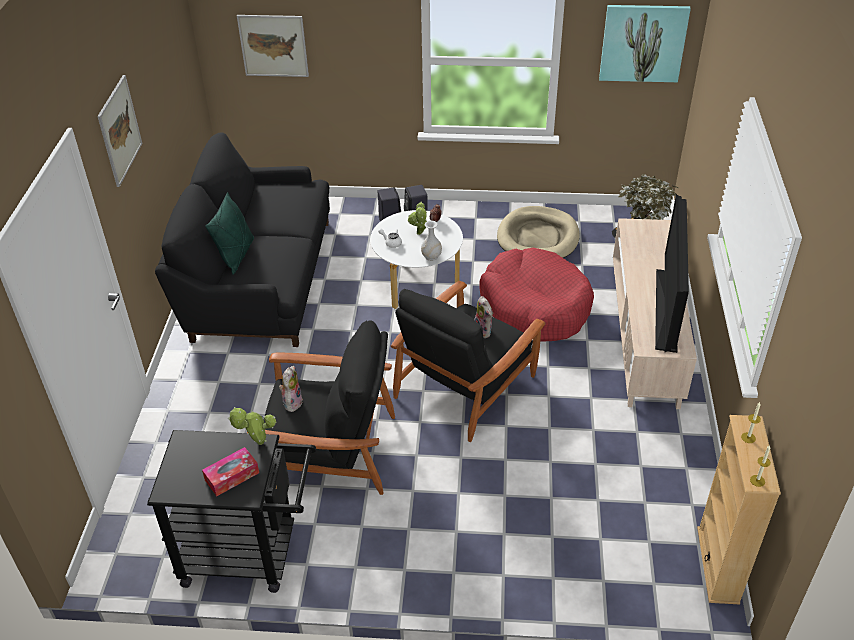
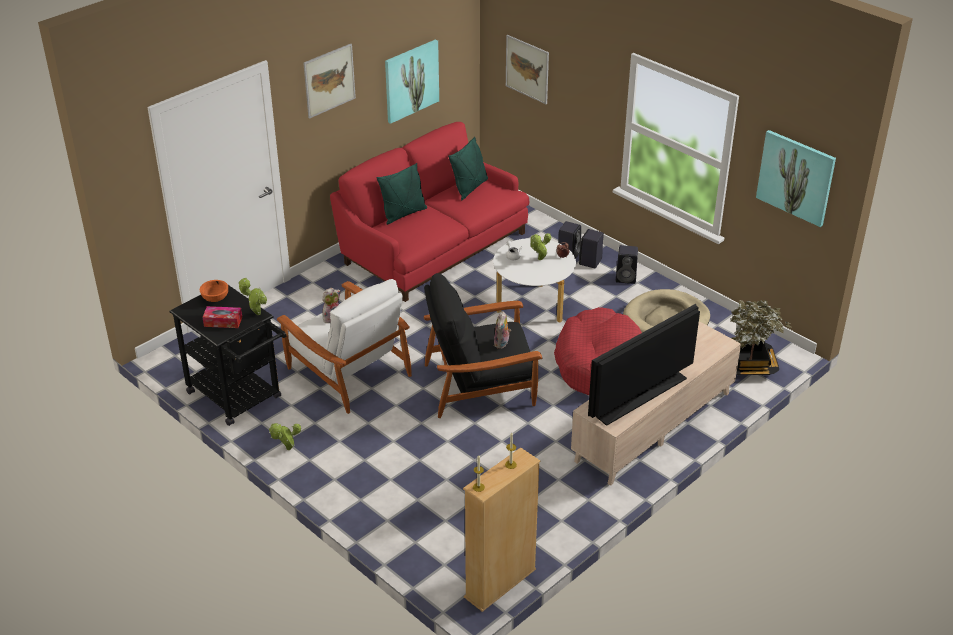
camera: 40 degrees right, 5 degrees down
(169, 103) = (411, 80): none -> picture
(187, 455) = (215, 298): none -> orange bowl
(259, 278) = (434, 246): black sofa -> red sofa
(270, 198) = (469, 188): none -> green pillow
(328, 450) = (348, 371): black armchair -> white armchair
(369, 574) = (287, 449): none -> potted plant
(431, 257) = (527, 278): white vase -> none
(462, 218) = (626, 278): none -> black speaker

